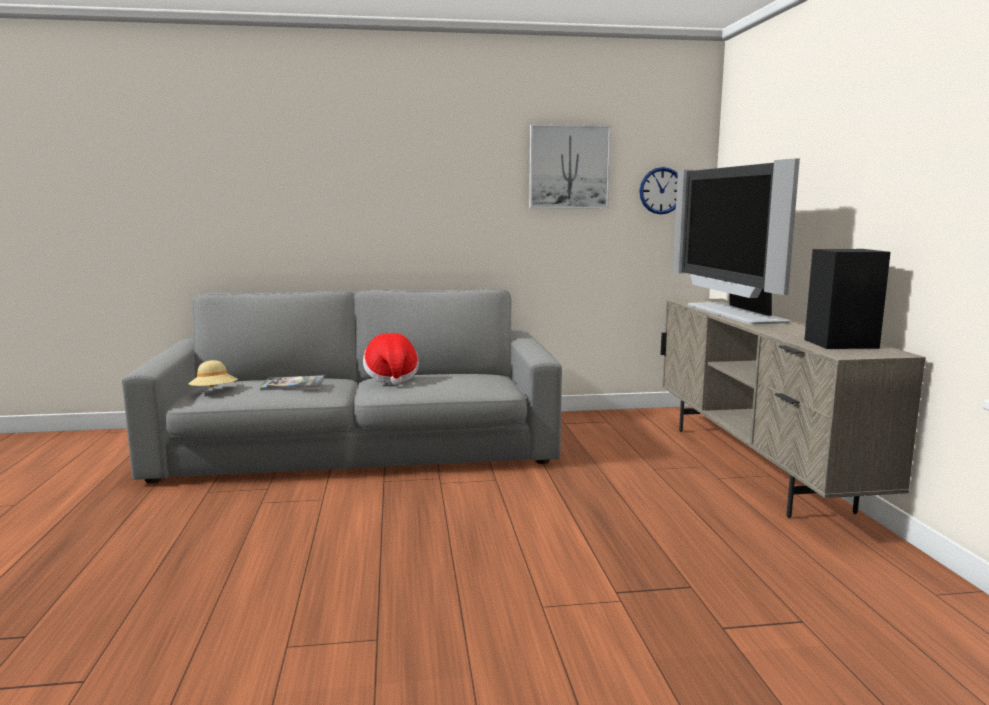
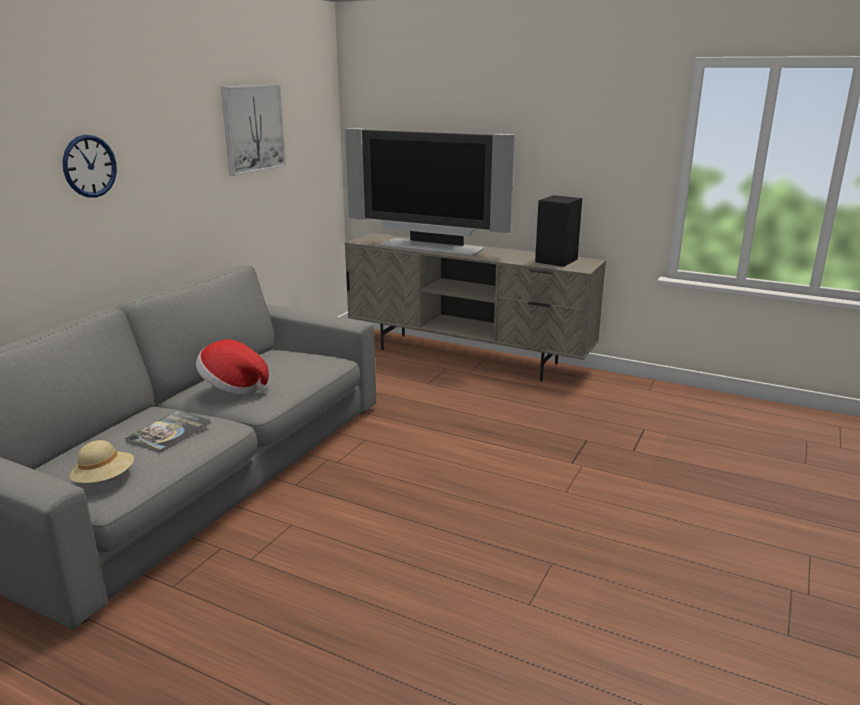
camera: 55 degrees left, 10 degrees up
(661, 190) = (312, 143): wall clock -> wall clock (89, 166)

